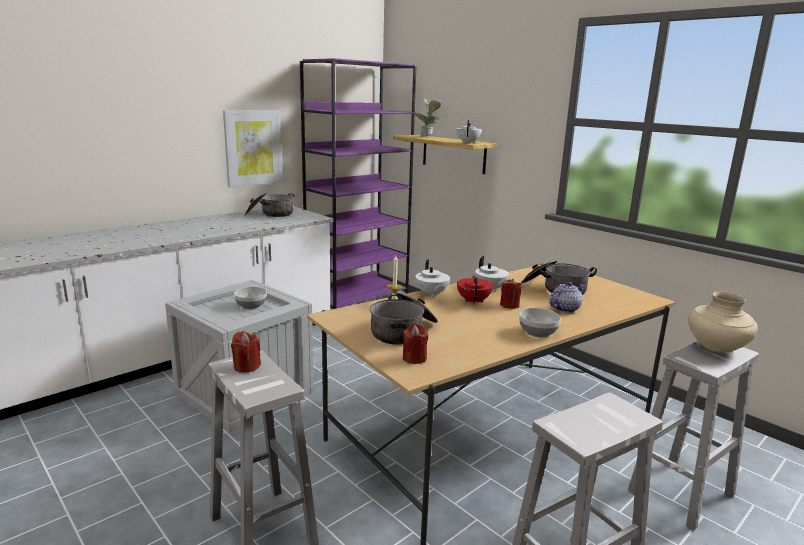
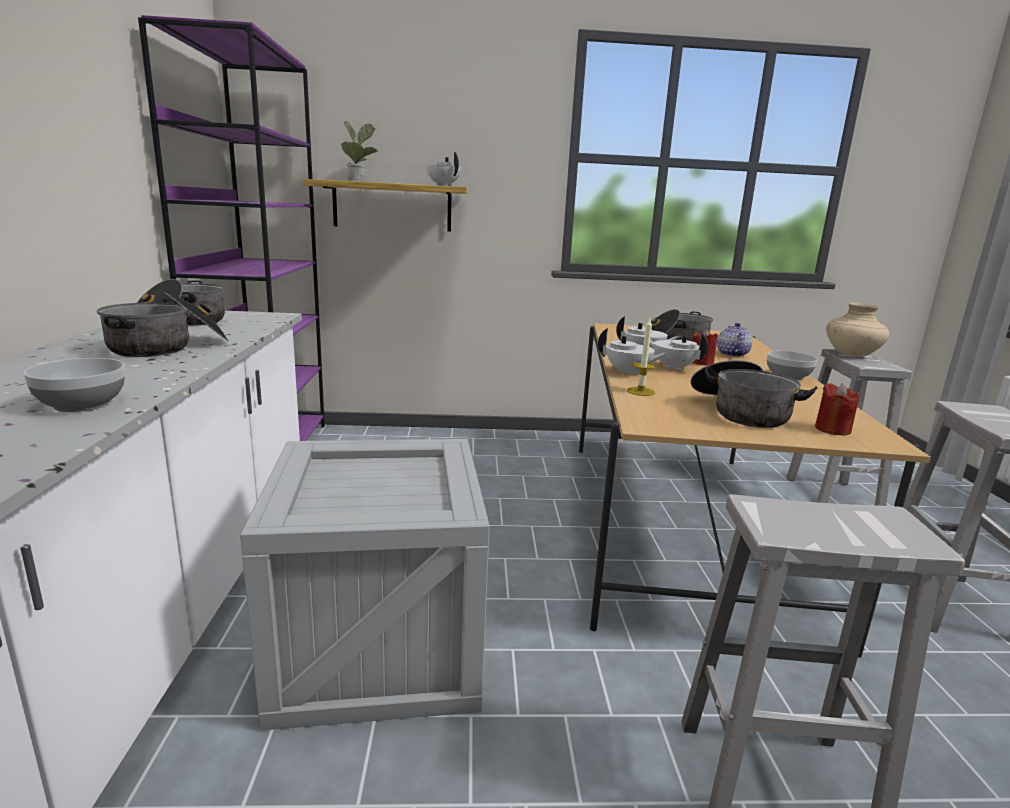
camera: 50 degrees left, 0 degrees up
(231, 224) = (168, 347): none -> cooking pot
(246, 366) = (795, 519): red candle -> none
(250, 306) = (384, 477): bowl -> bowl (81, 405)
(253, 147) = (93, 189): picture -> none
(474, 301) = (673, 368): red teapot -> white teapot

